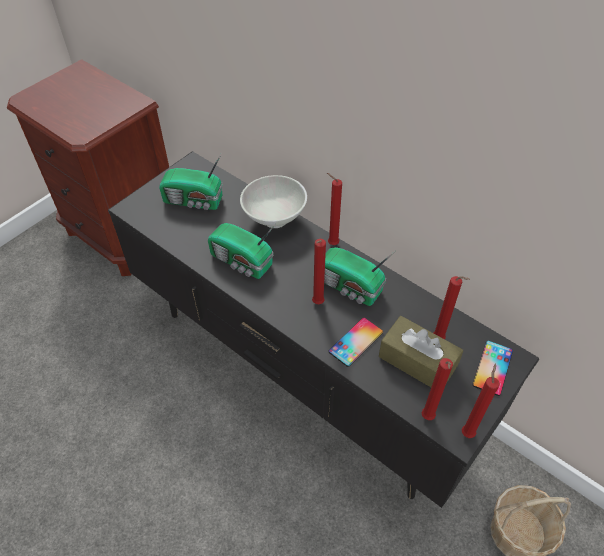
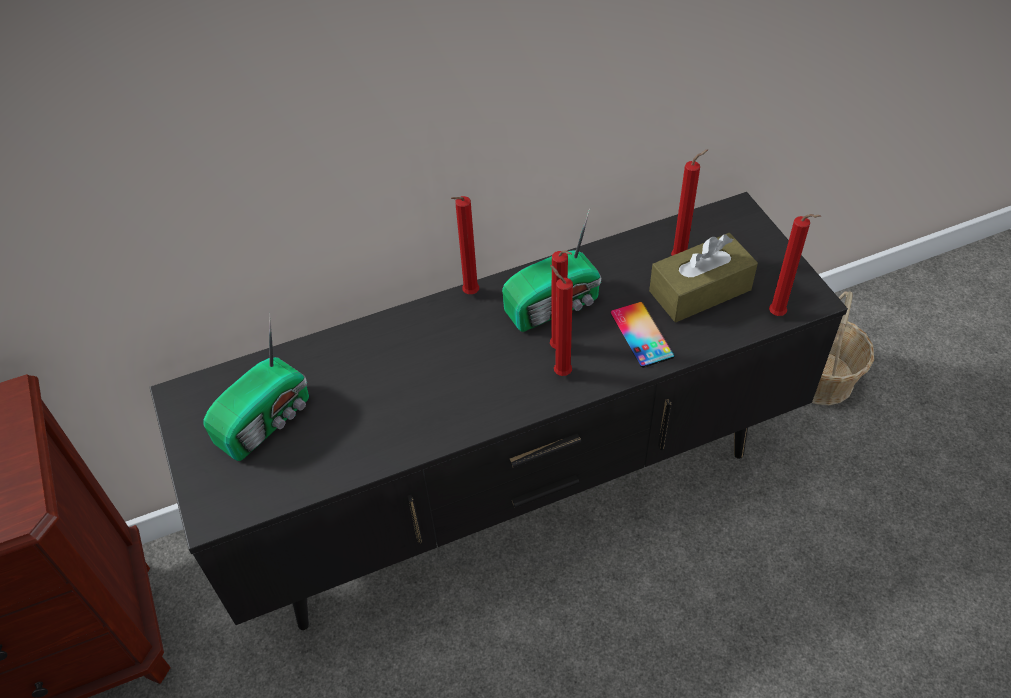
camera: 60 degrees left, 0 degrees up
(242, 262) = (434, 404): radio -> none
(273, 220) = (381, 339): white bowl -> none
(467, 431) = (810, 289): red candle -> red candle (560, 371)
(492, 368) = (741, 232): phone -> none

